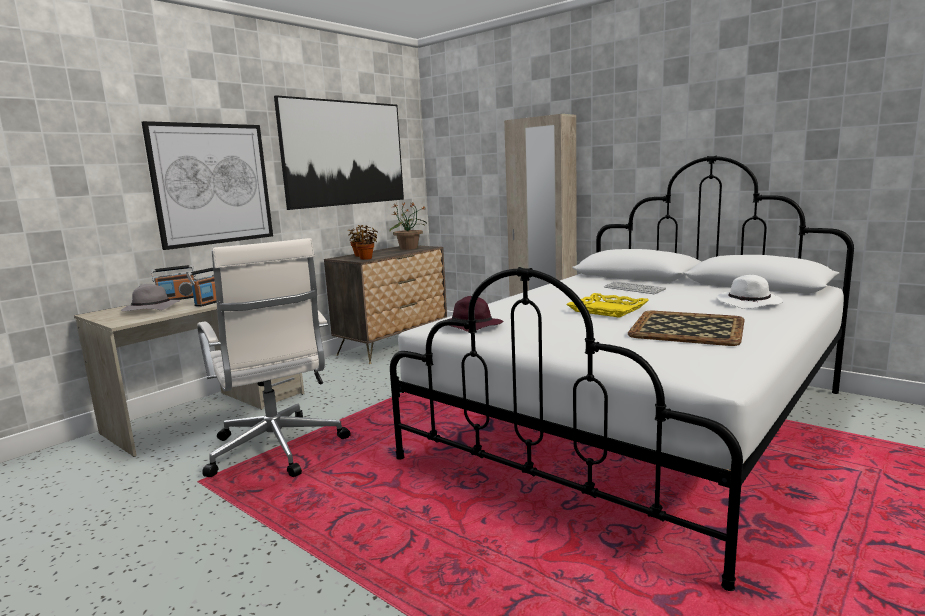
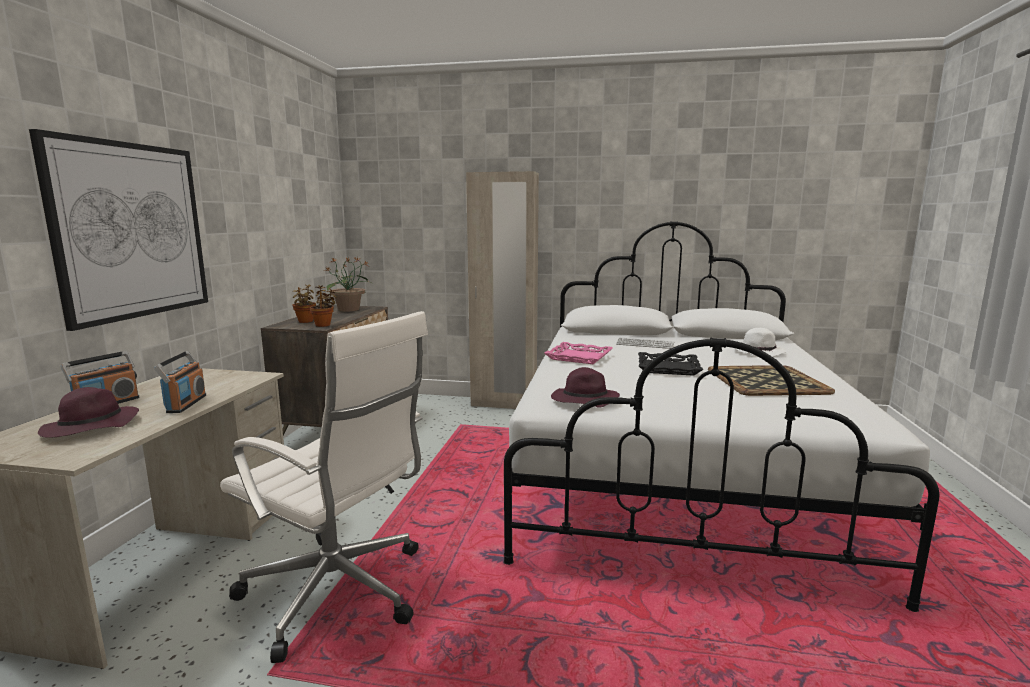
camera: 30 degrees left, 0 degrees up
(150, 309) = (90, 428): grey hat -> purple hat
(345, 153) = (276, 195): picture -> none
(543, 295) = (579, 357): none -> pink tray
(607, 310) = (668, 368): yellow tray -> black tray

